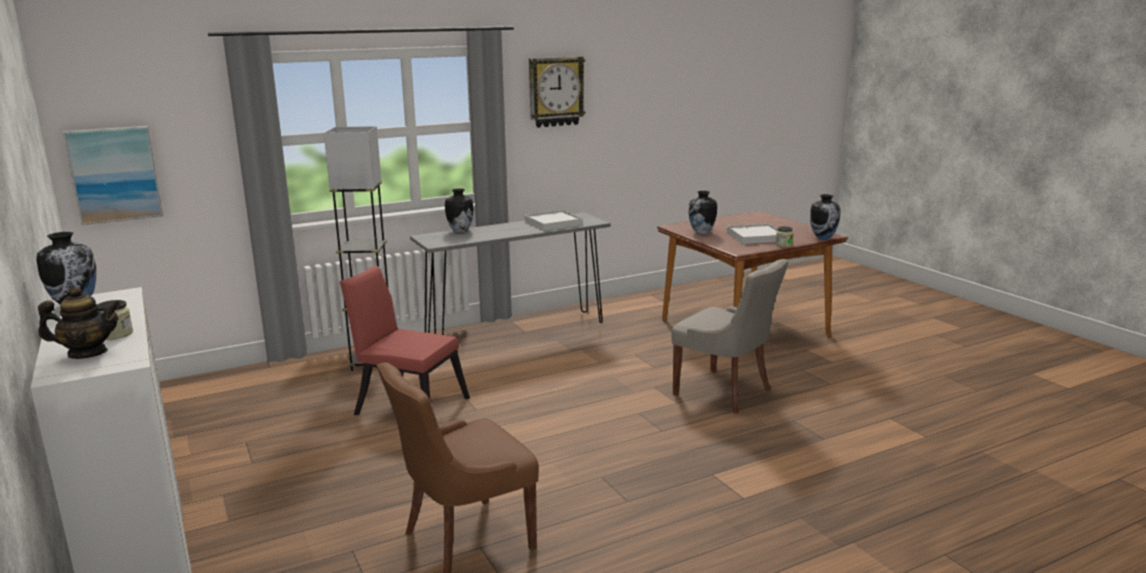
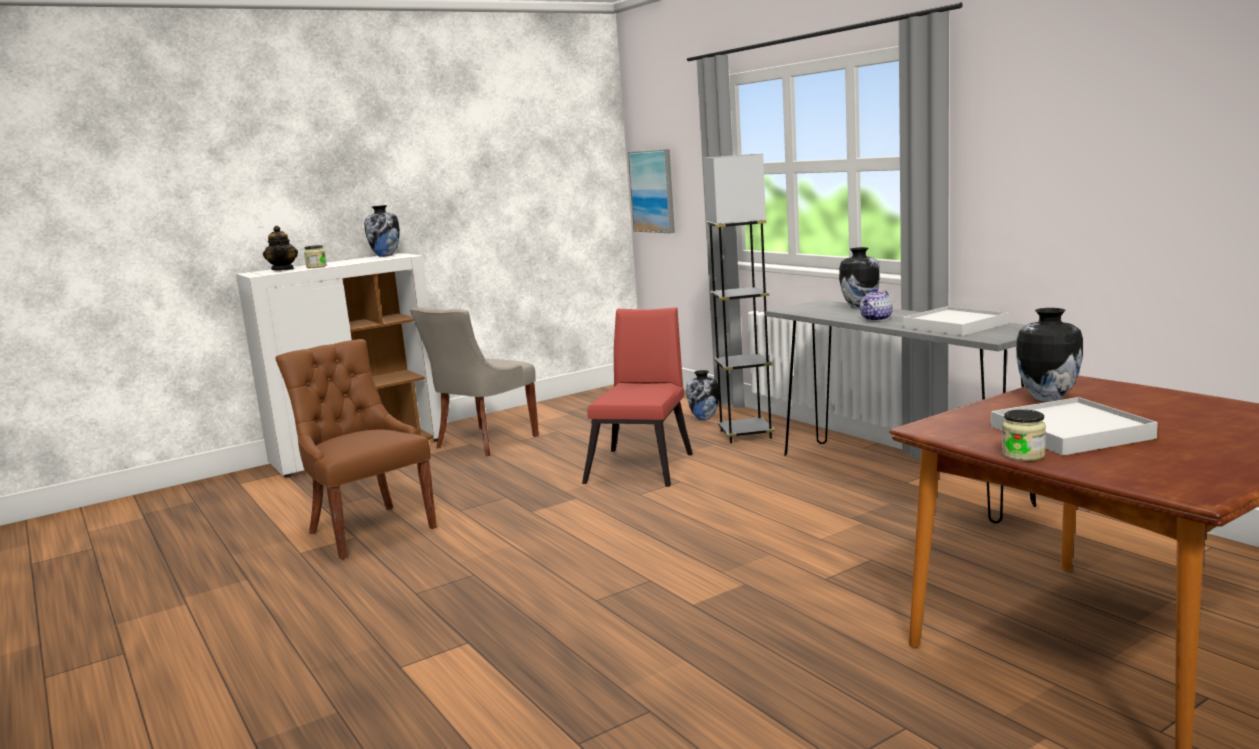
camera: 85 degrees right, 5 degrees down
(509, 232) = (877, 319): none -> teapot
(555, 91) = (1051, 107): wall clock -> none
(725, 392) = (748, 642): grey chair -> grey chair (484, 442)
(823, 237) = (1157, 486): vase -> vase (704, 418)

